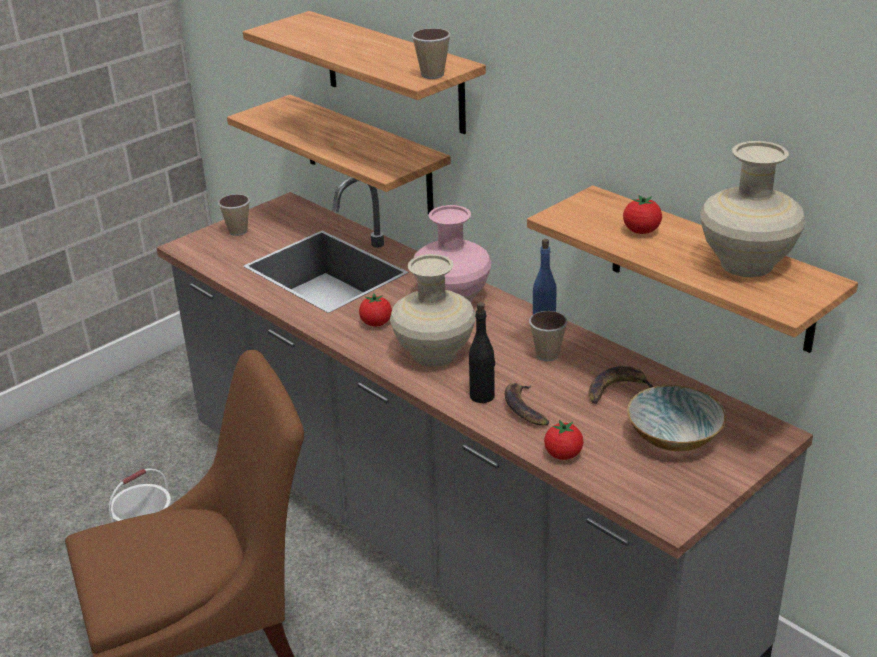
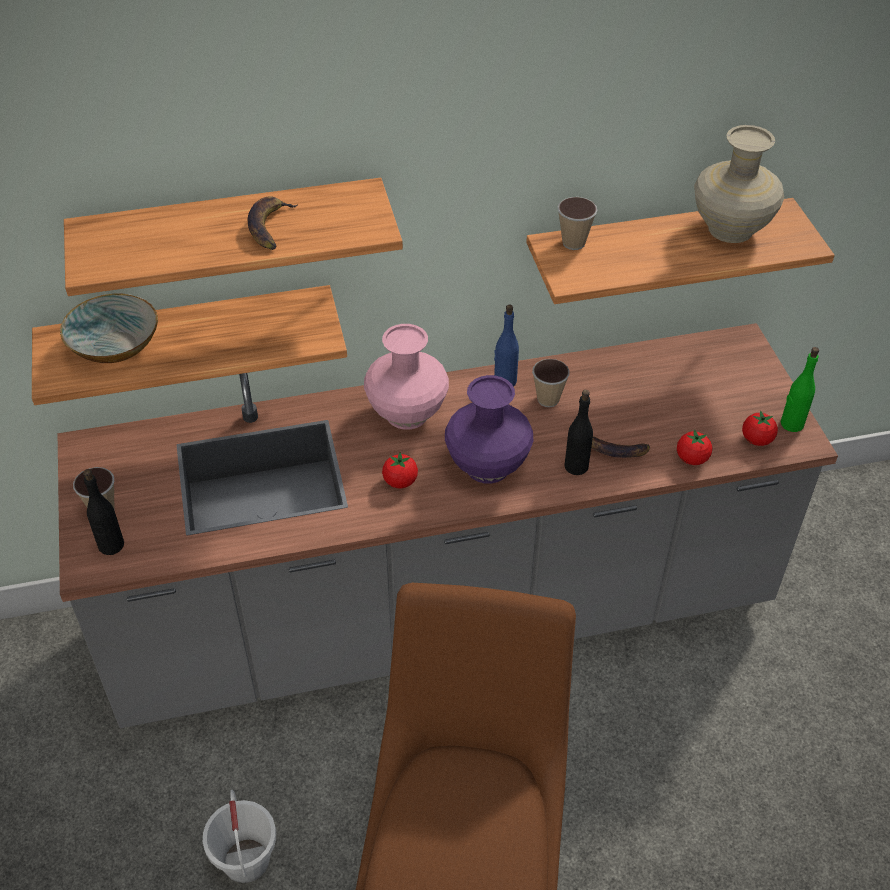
camera: 60 degrees left, 15 degrees up
(210, 246) = (111, 545): none -> black bottle
(432, 75) = (373, 216): cup -> cup (573, 243)
(433, 354) = (487, 467): beige vase -> purple vase
(617, 390) = (629, 386): banana -> banana (269, 227)
(641, 231) = (635, 250): tomato -> tomato (756, 440)
(675, 437) = (712, 389): bowl -> bowl (116, 346)
(687, 502) = (791, 424): none -> green bottle

